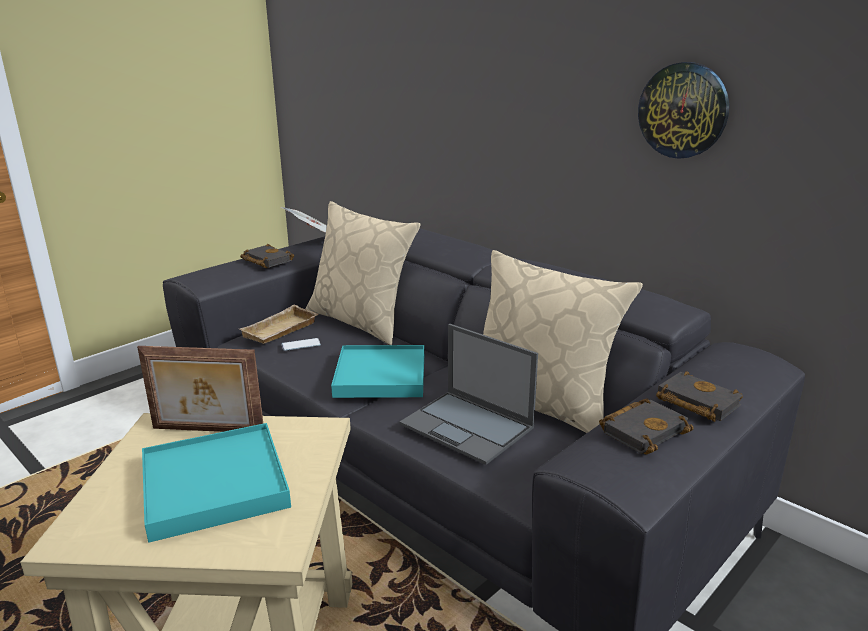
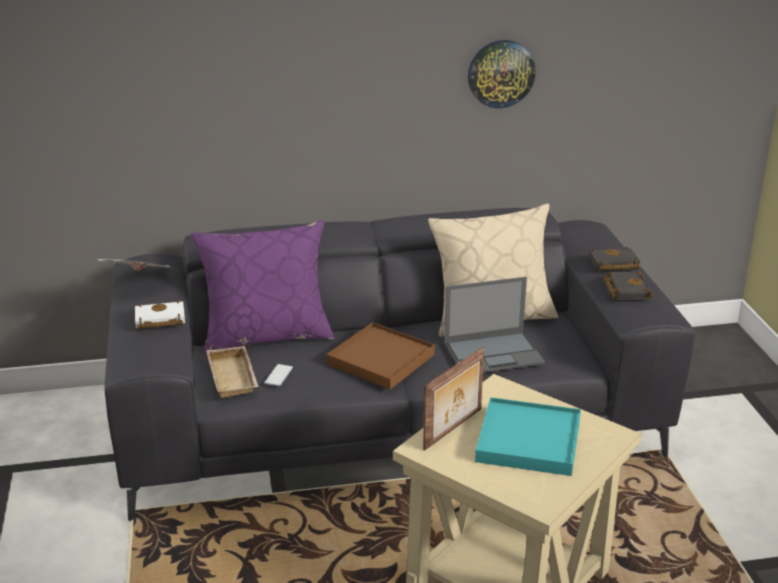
camera: 55 degrees left, 5 degrees up
(265, 260) = (159, 320): black book -> white book
(361, 321) = (267, 335): beige pillow -> purple pillow
(381, 375) = (380, 359): turquoise tray -> brown tray

